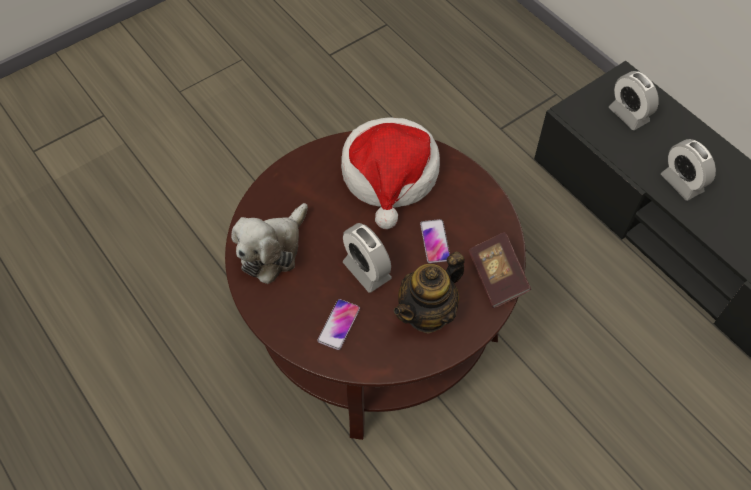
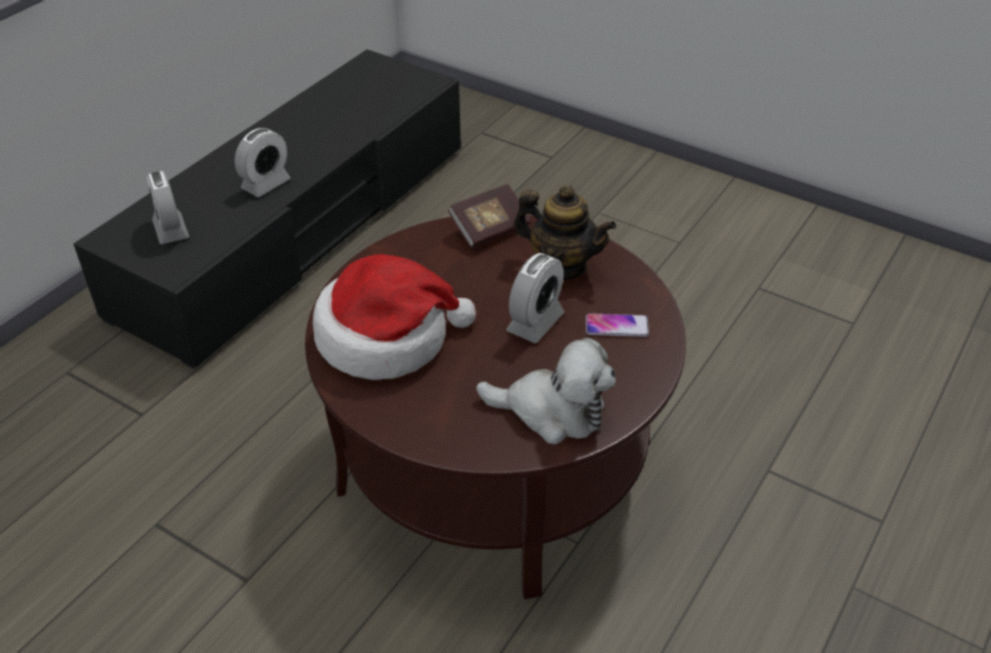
camera: 110 degrees left, 15 degrees down
(435, 241) = (467, 280): phone -> none
(628, 115) = (171, 229): alarm clock -> alarm clock turned 120 degrees clockwise

